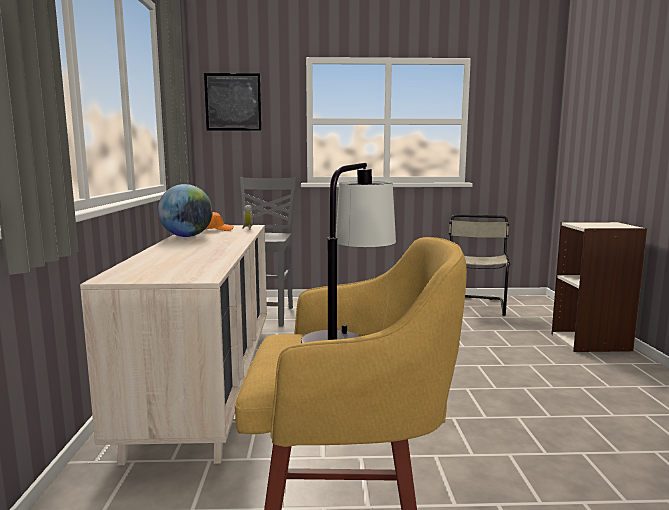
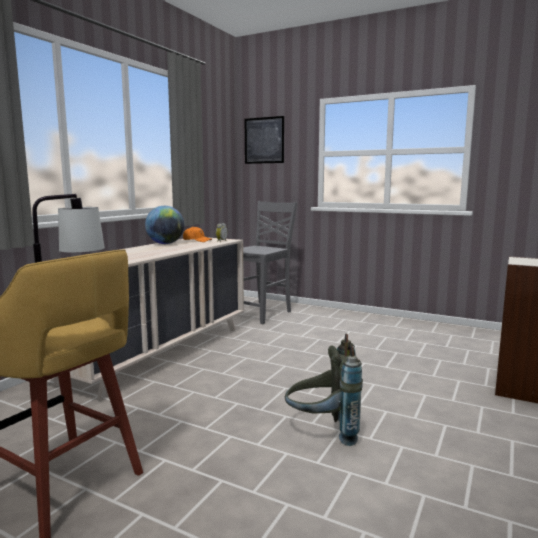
camera: 30 degrees right, 0 degrees up
(474, 305) = (458, 335): beige chair -> none
(506, 422) = (323, 431): none -> grey backpack

